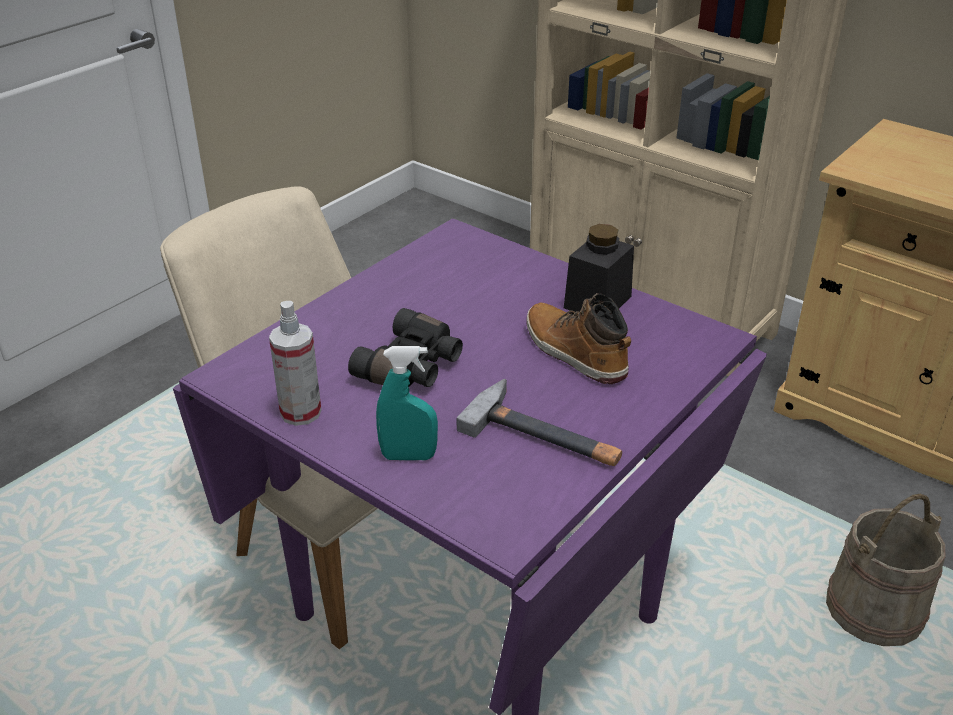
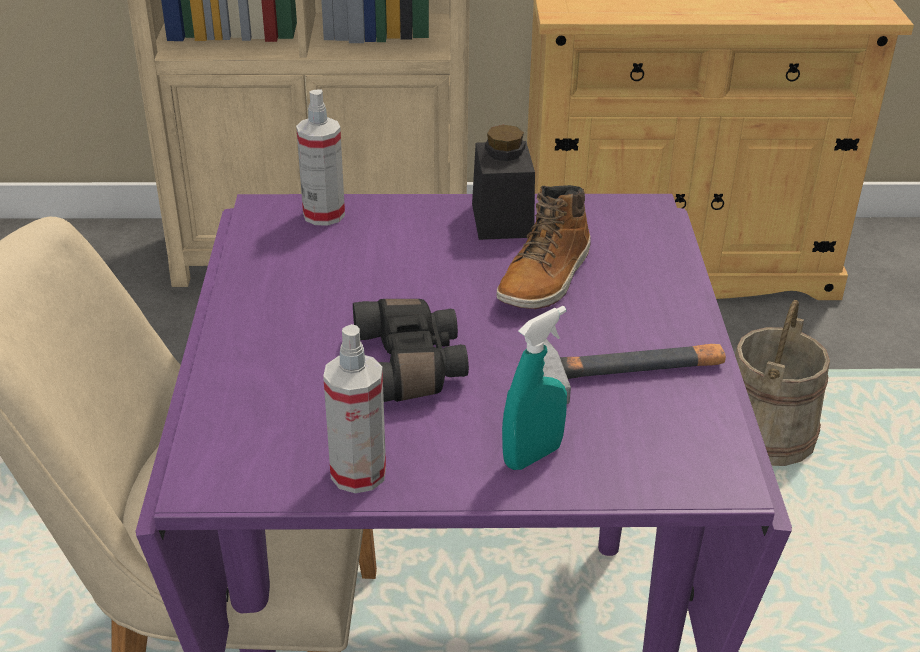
camera: 40 degrees left, 0 degrees up
(486, 251) = (324, 214): none -> spray bottle
(574, 352) = (546, 278): boot -> boot turned 75 degrees counterclockwise

